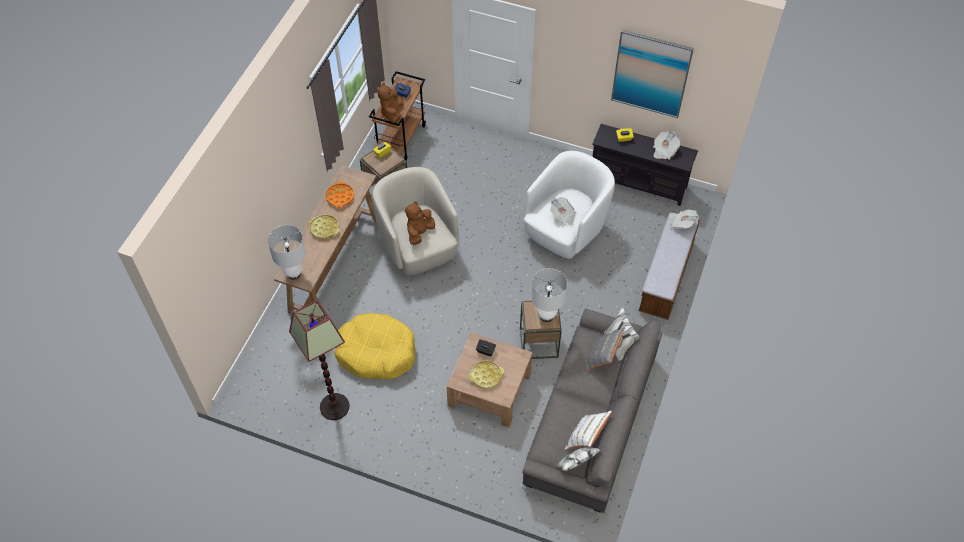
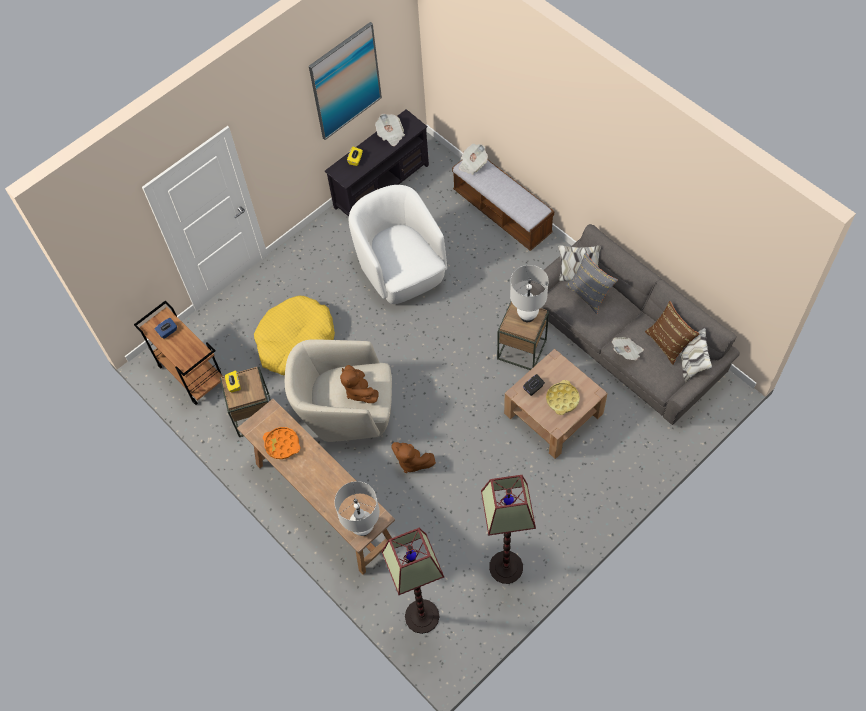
camera: 60 degrees left, 5 degrees up
(269, 365) = (422, 616): none -> floor lamp
(324, 228) = (317, 475): yellow tray -> none
(376, 352) = (459, 502): yellow dog bed -> yellow dog bed (295, 342)
(392, 113) = (189, 352): brown plush toy -> brown plush toy (411, 462)
(563, 216) = (411, 255): newspaper -> newspaper (627, 352)
(586, 438) = (668, 342): white pillow -> brown pillow

